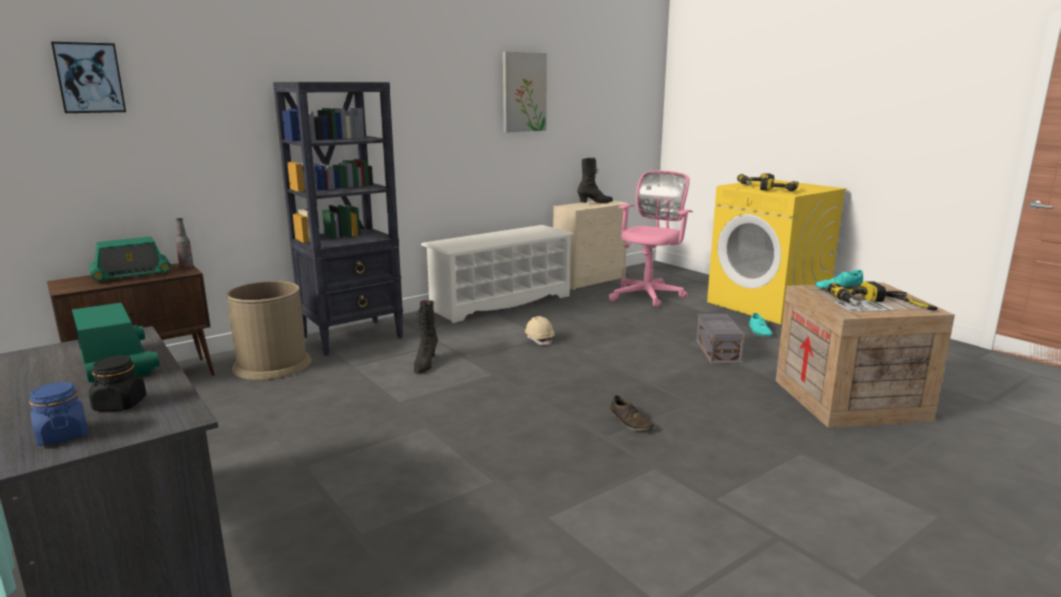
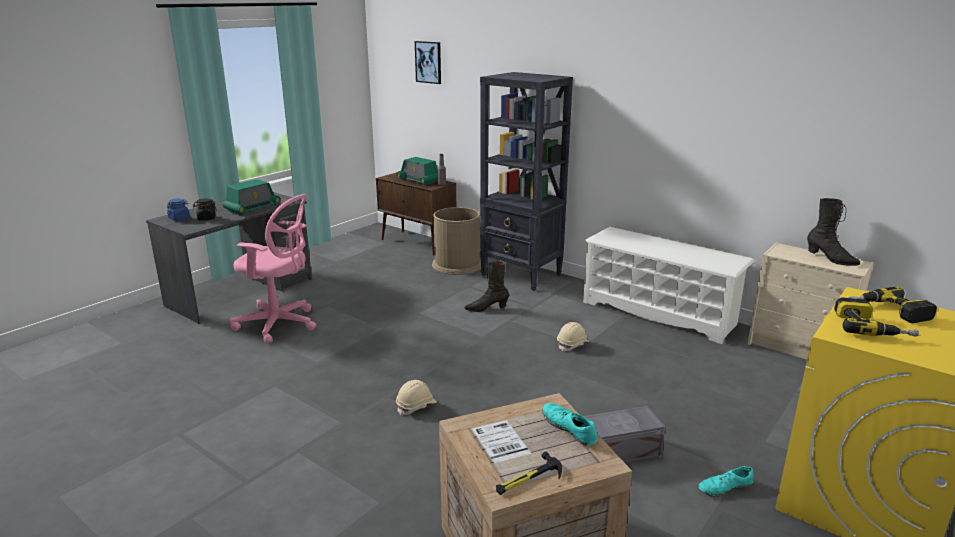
camera: 75 degrees right, 5 degrees up
(523, 92) = (753, 102): picture -> none
(630, 422) = (416, 406): brown shoe -> beige hard hat
(648, 295) = (788, 393): pink office chair -> pink office chair (279, 324)
(860, 302) = (510, 438): power drill -> none

